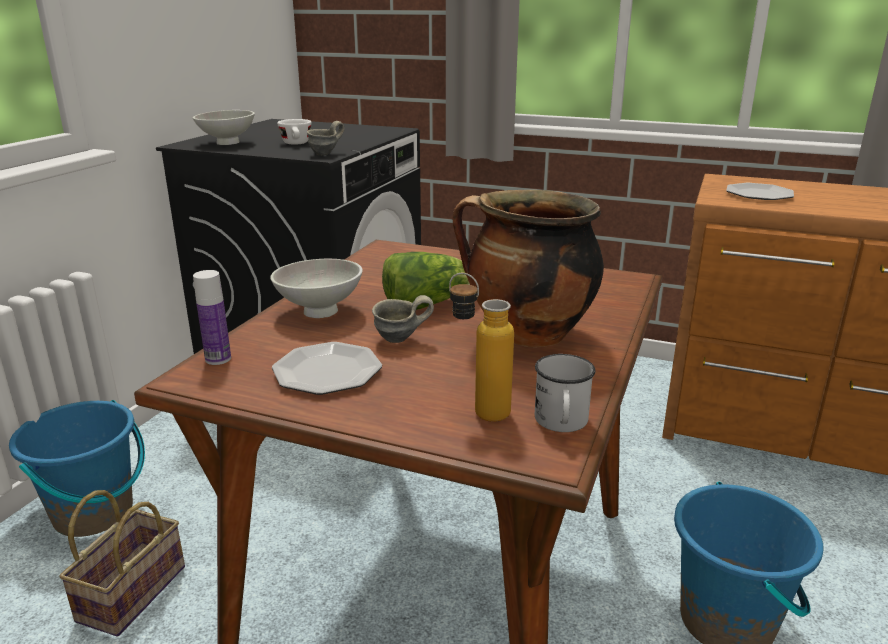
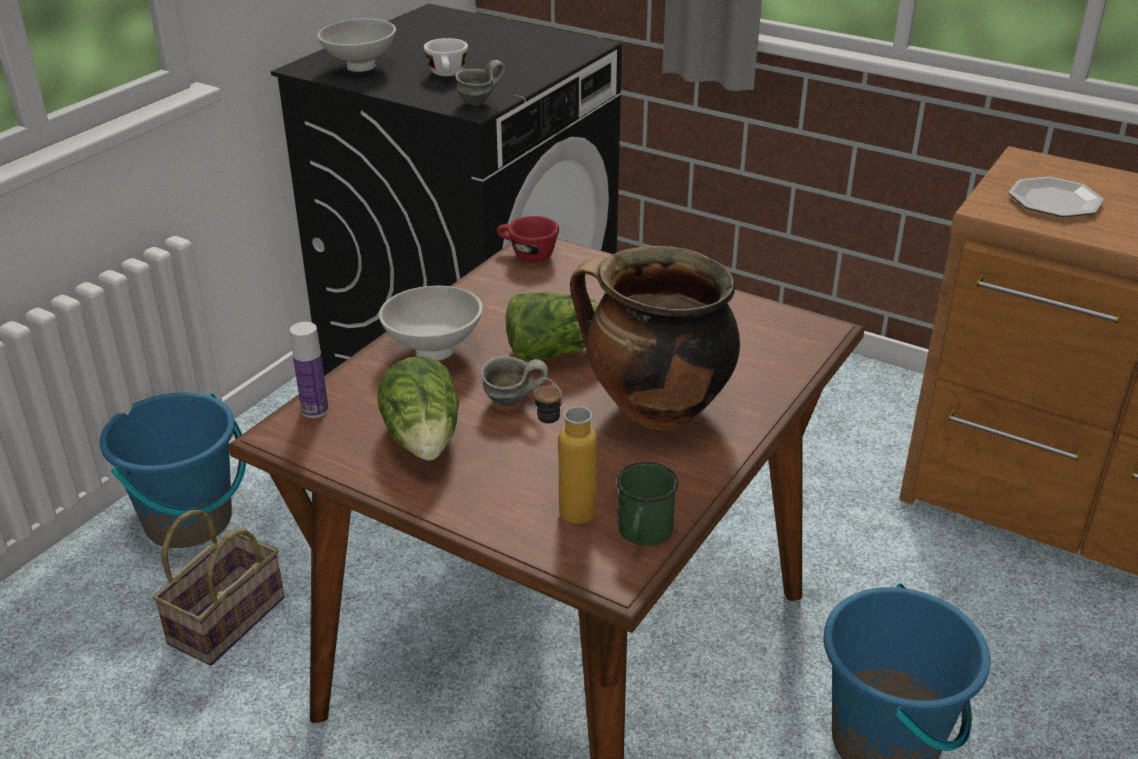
camera: 10 degrees right, 10 degrees up
(328, 371) = (424, 439): plate -> lettuce
(379, 251) = (526, 254): none -> red cup
(561, 423) = (643, 534): white mug -> green mug

